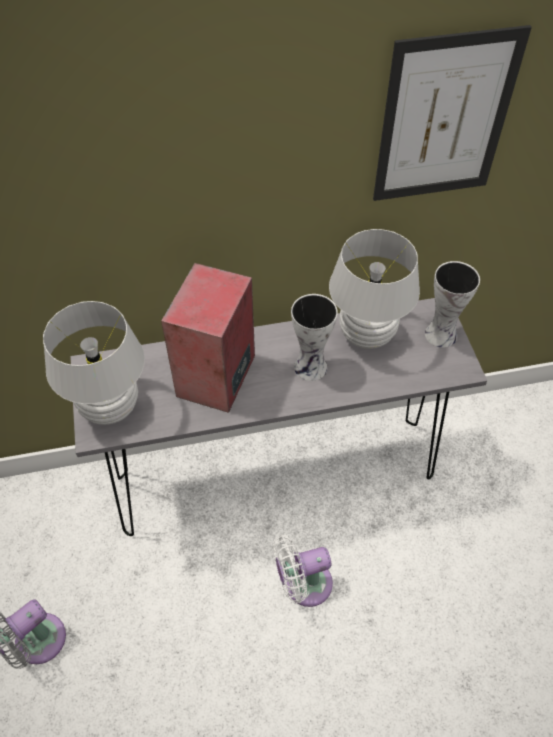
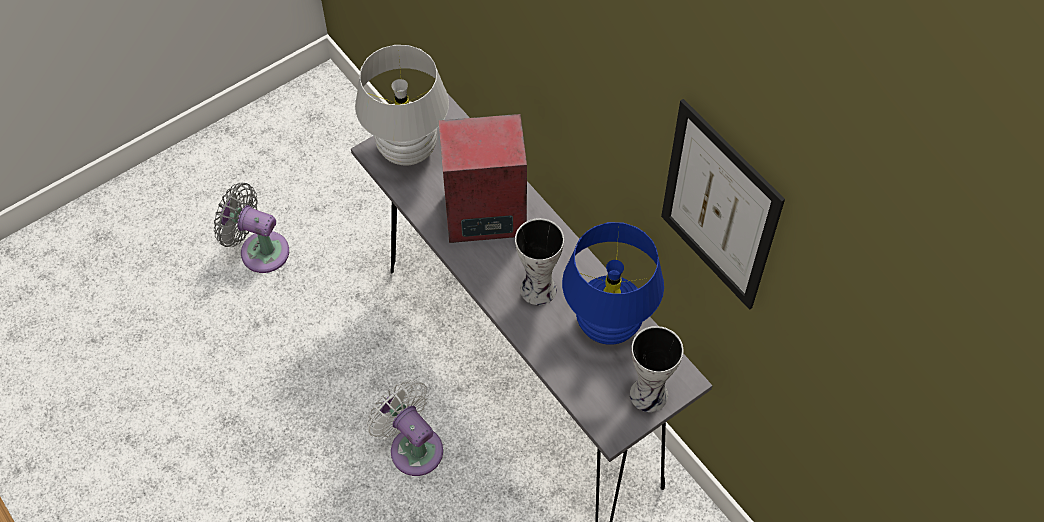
camera: 65 degrees right, 5 degrees up
(367, 335) = (608, 324): white table lamp -> blue table lamp

